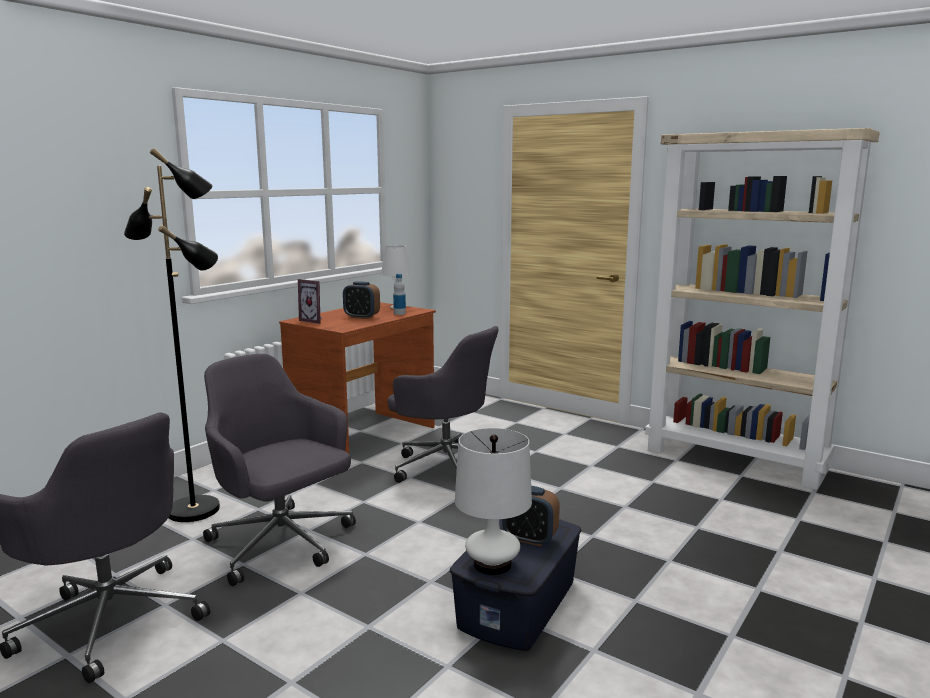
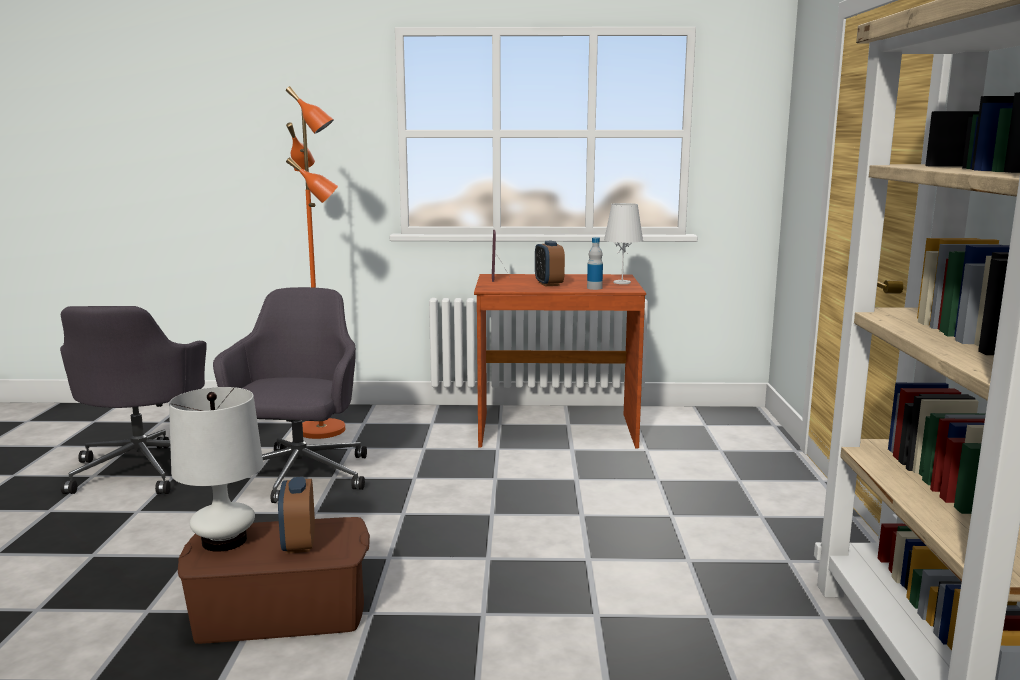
camera: 55 degrees right, 0 degrees up
(194, 509) = (323, 430): black floor lamp -> orange floor lamp
(445, 465) = (549, 484): grey office chair -> none
(519, 604) = (282, 613): blue storage box -> brown storage box

